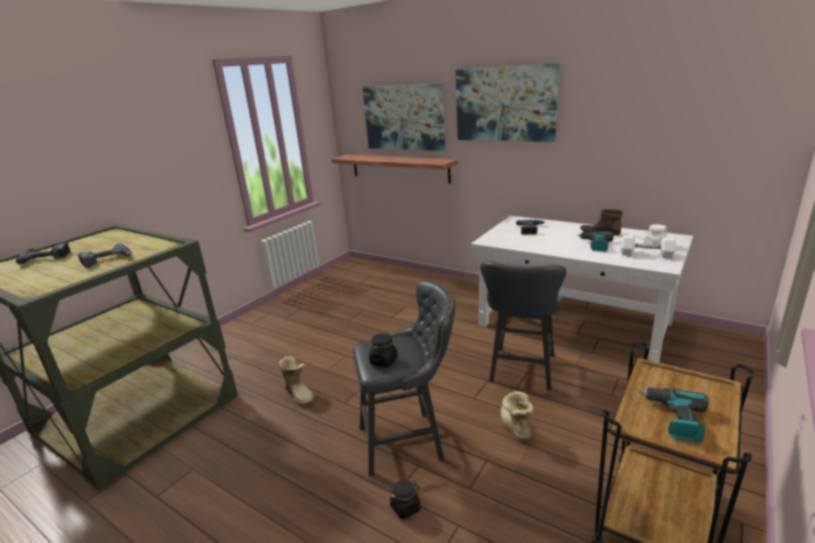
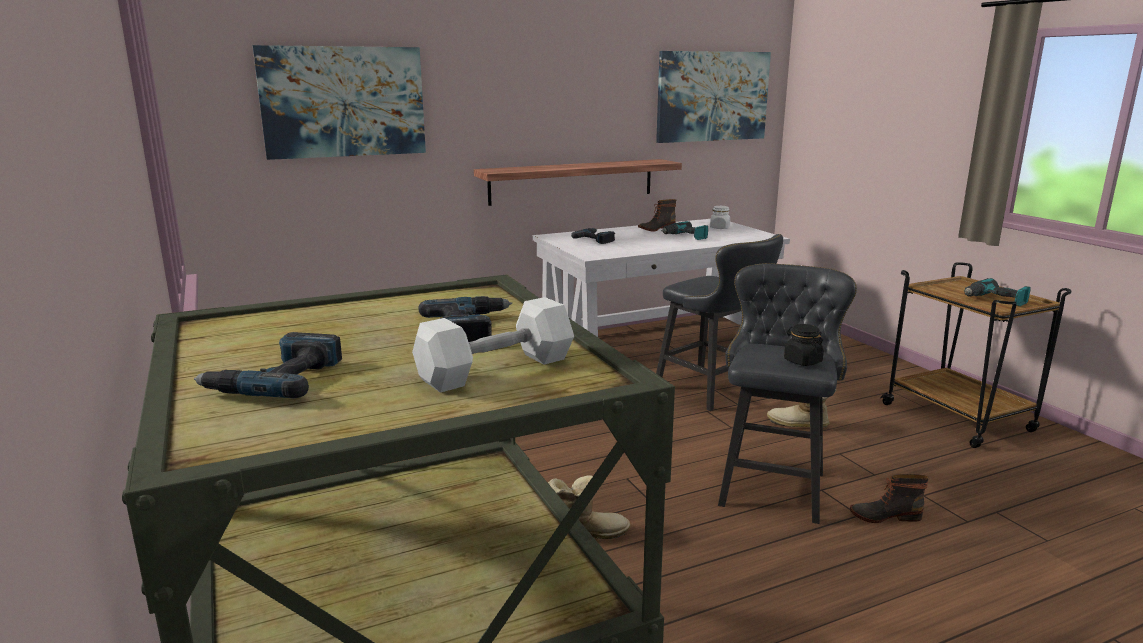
camera: 60 degrees left, 5 degrees down
(399, 168) = (334, 190): shelf -> shelf (572, 181)
(406, 508) = (884, 515): black jar -> boot
(505, 104) = (516, 81): picture -> picture (712, 96)
(646, 254) = (735, 233): white dumbbell -> white dumbbell (496, 369)

